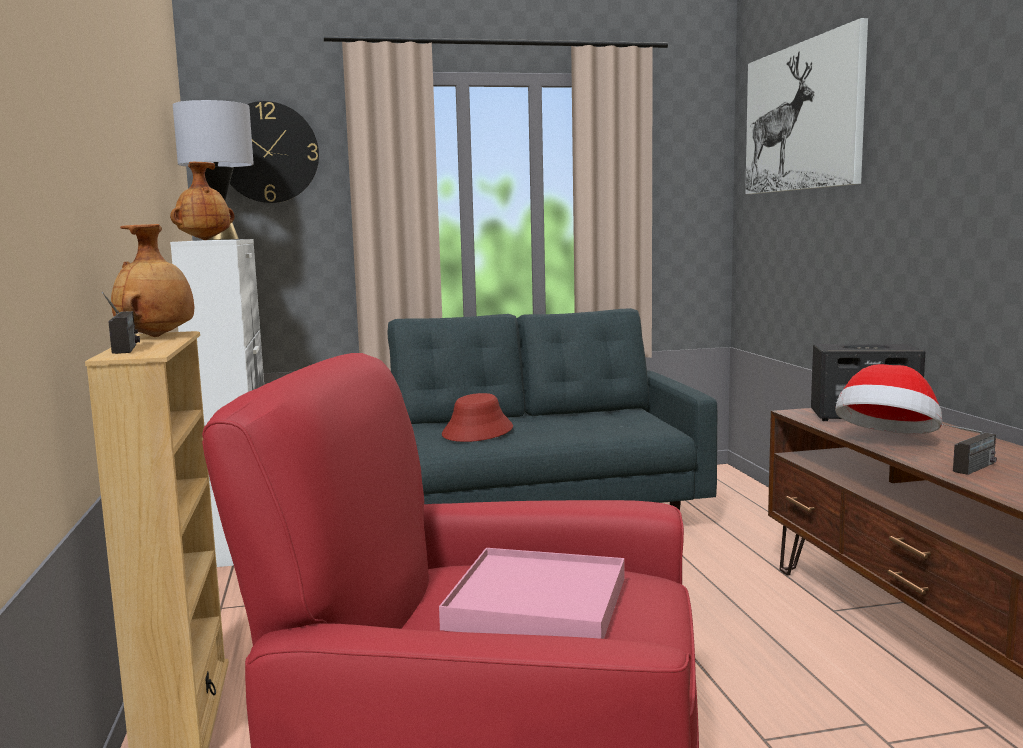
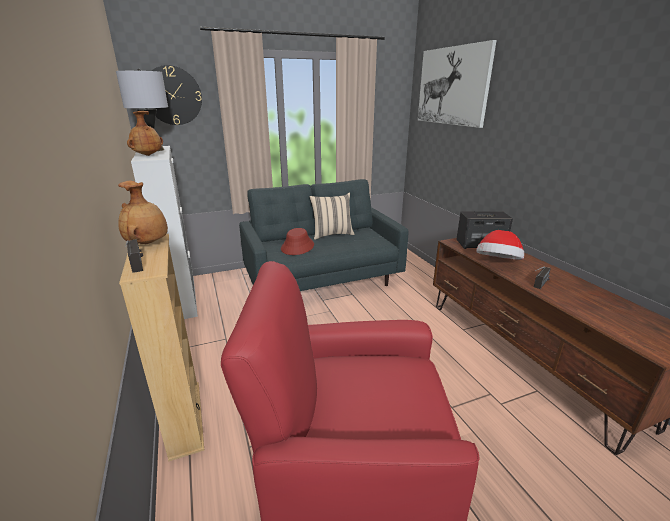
camera: 10 degrees left, 15 degrees up
(538, 603) = (377, 390): pink tray -> none
(557, 417) = (332, 234): none -> beige pillow

